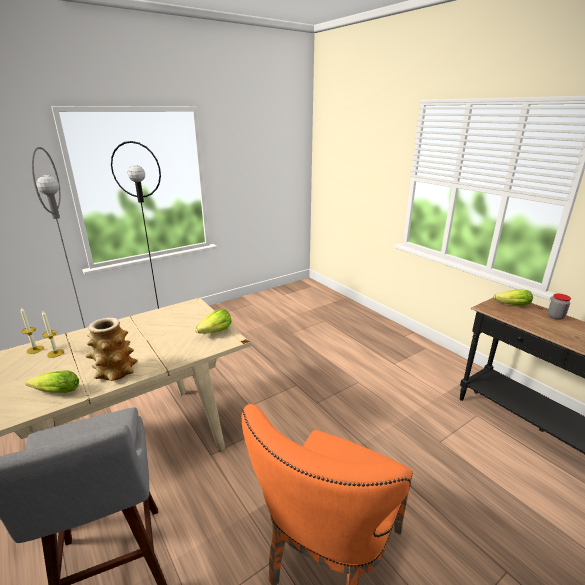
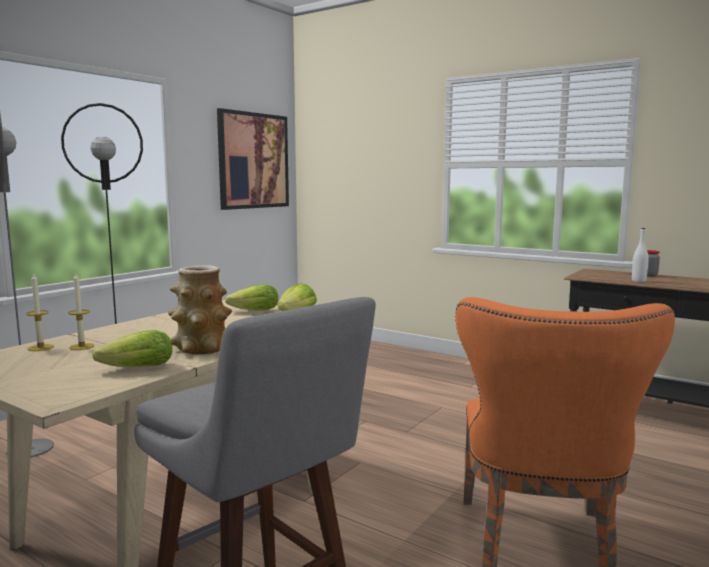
camera: 20 degrees left, 15 degrees down
(273, 161) = (253, 161): none -> picture
(510, 305) = (600, 273): lettuce -> lettuce (252, 311)
(535, 326) = (638, 281): none -> white bottle

